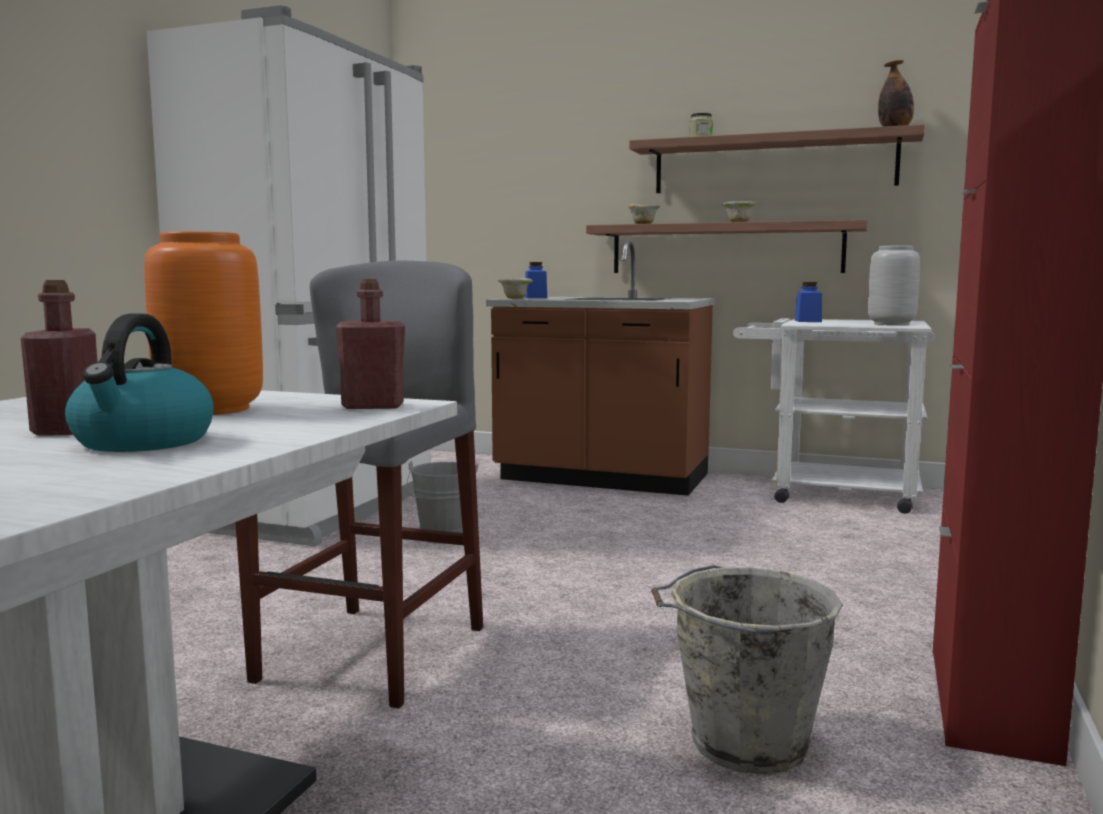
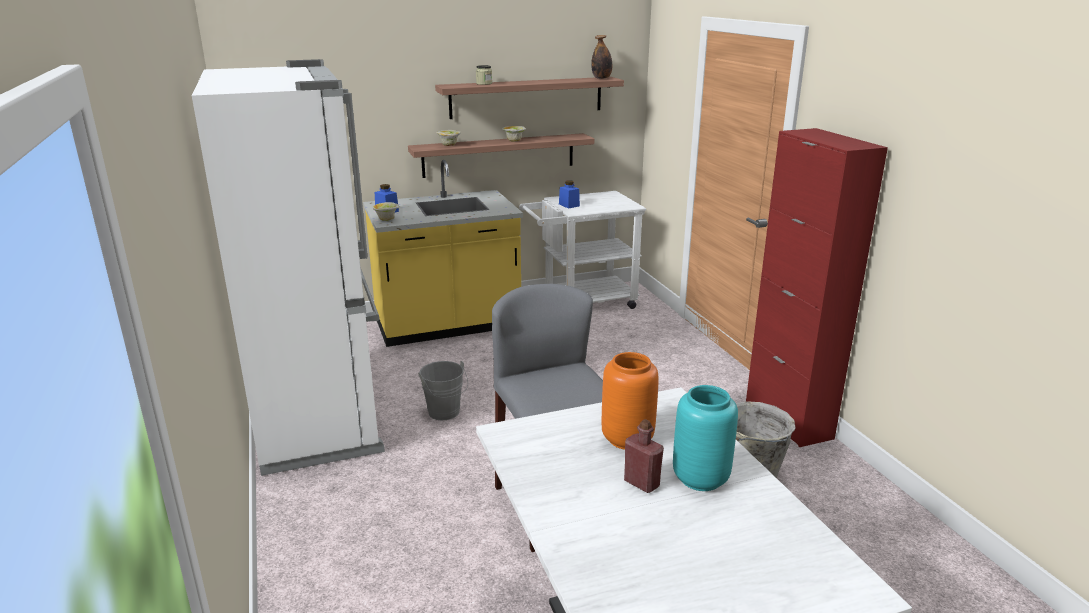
camera: 40 degrees left, 15 degrees up
(143, 442) = (700, 478): kettle -> turquoise vase
(373, 406) = (673, 407): red bottle -> none
(602, 478) = (447, 326): brown counter -> yellow counter
(890, 324) = (619, 205): grey vase -> none

